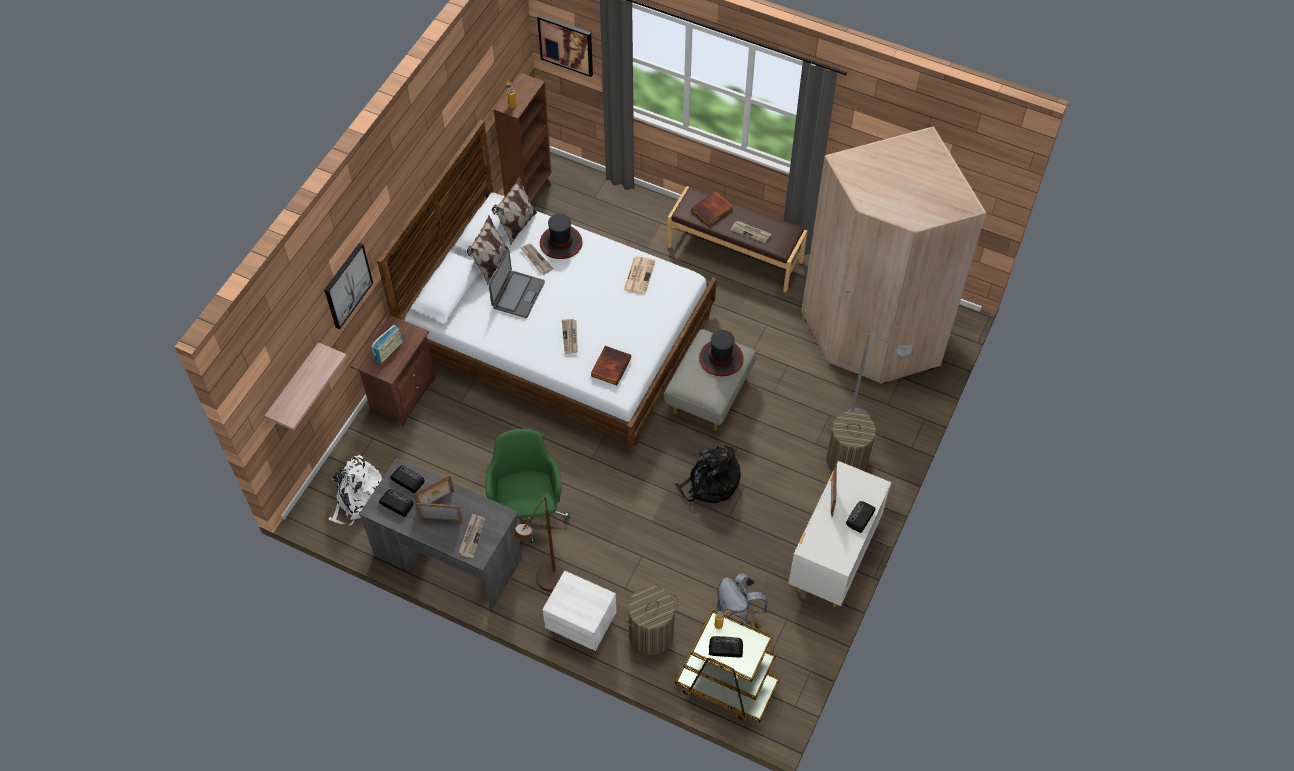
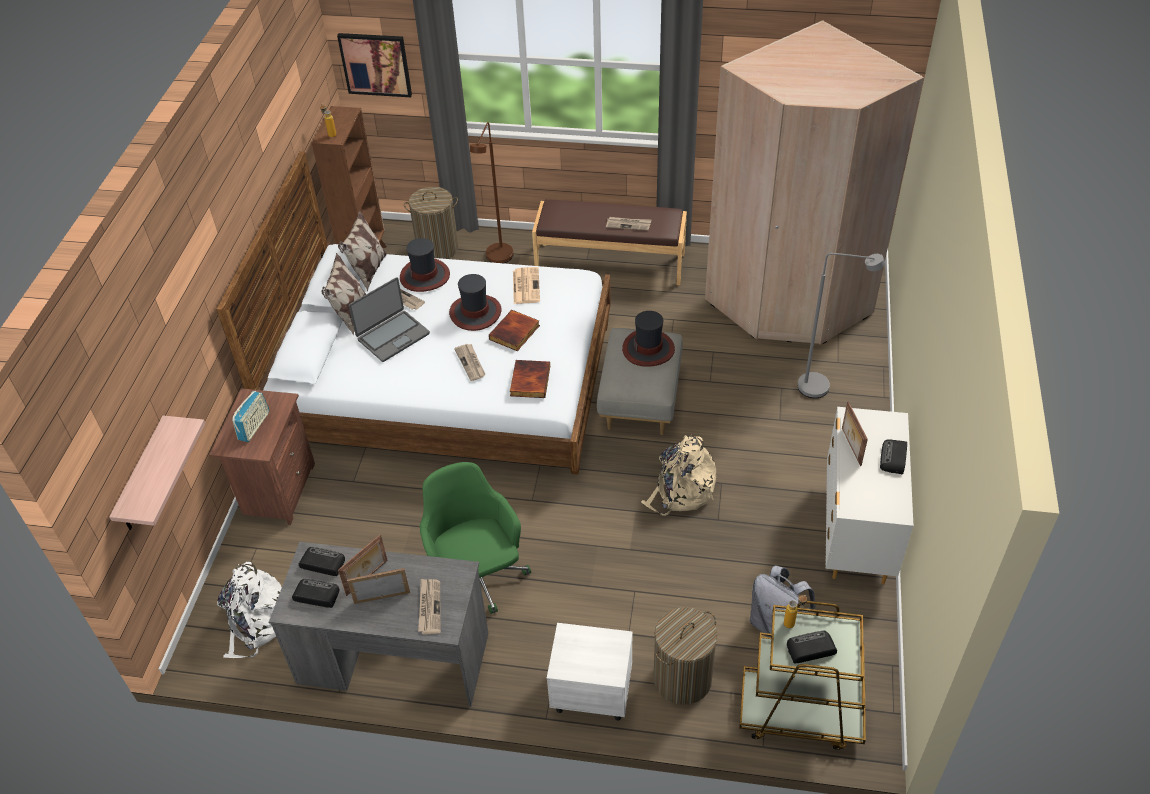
camera: 15 degrees left, 10 degrees down
(347, 285) = (185, 339): picture -> none
(517, 294) = (392, 336): laptop -> laptop turned 45 degrees clockwise
(546, 585) = (530, 657): brown floor lamp -> brown floor lamp (497, 260)
(590, 290) = (475, 313): none -> hat
(710, 483) = (681, 491): black backpack -> beige backpack
(712, 211) = (578, 215): book -> book (515, 333)
(847, 460) = (821, 427): laundry basket -> laundry basket (438, 248)

